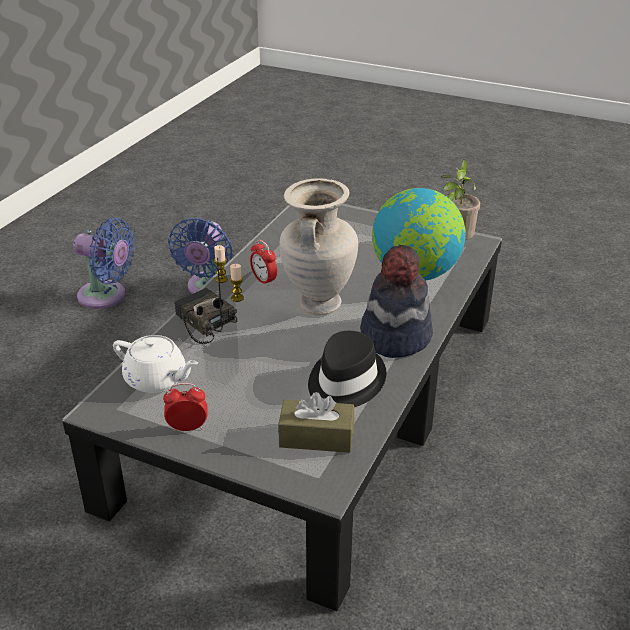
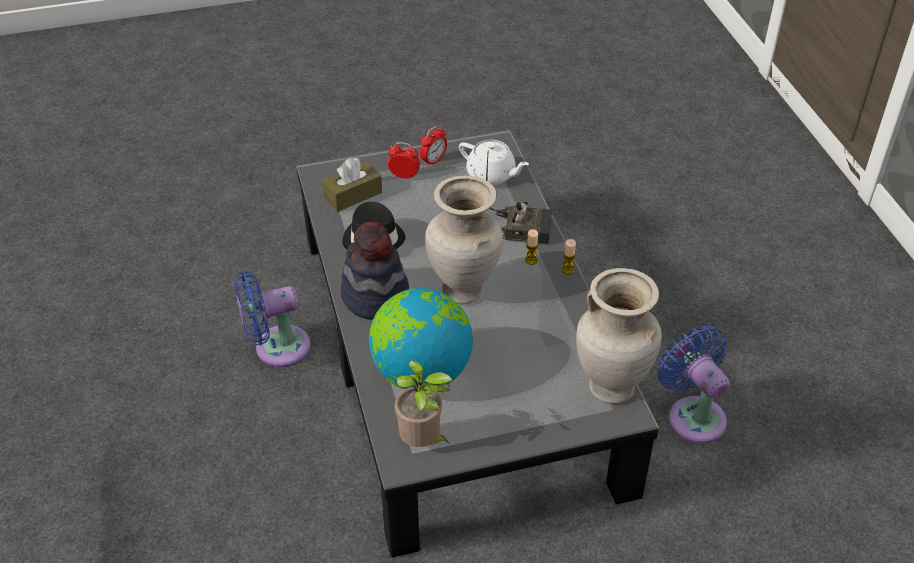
camera: 140 degrees right, 10 degrees up
(106, 296) = (756, 346): blue fan -> blue fan (276, 348)
(157, 380) = (492, 175): white teapot -> white teapot turned 135 degrees counterclockwise
(264, 280) = (535, 288): alarm clock -> alarm clock (404, 176)
(298, 216) = (611, 386): none -> beige vase

